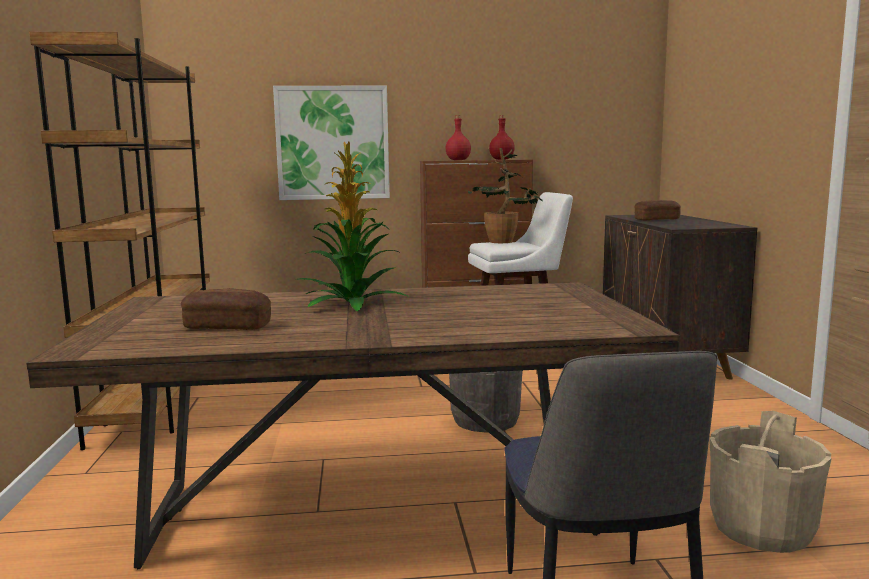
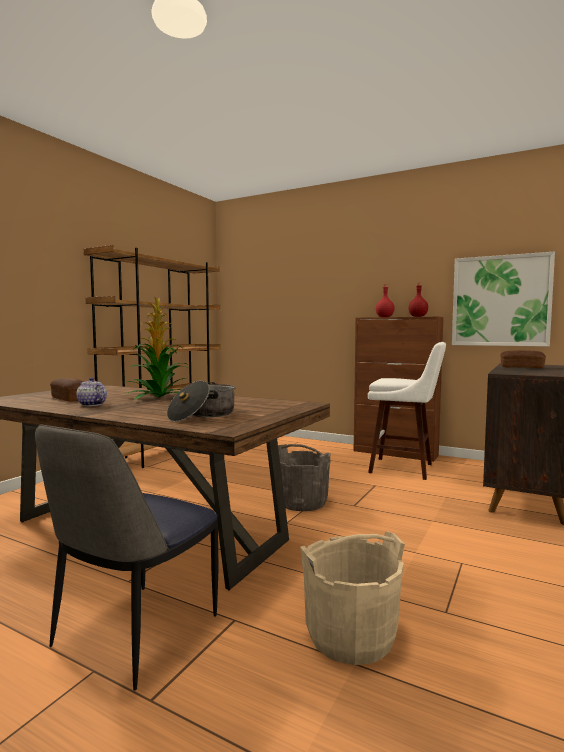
camera: 35 degrees right, 5 degrees down
(313, 329) = (91, 404): none -> teapot
(332, 143) = (309, 306): picture -> picture (500, 301)
(504, 242) = (397, 378): potted plant -> none
(532, 317) = (202, 415): none -> cooking pot

